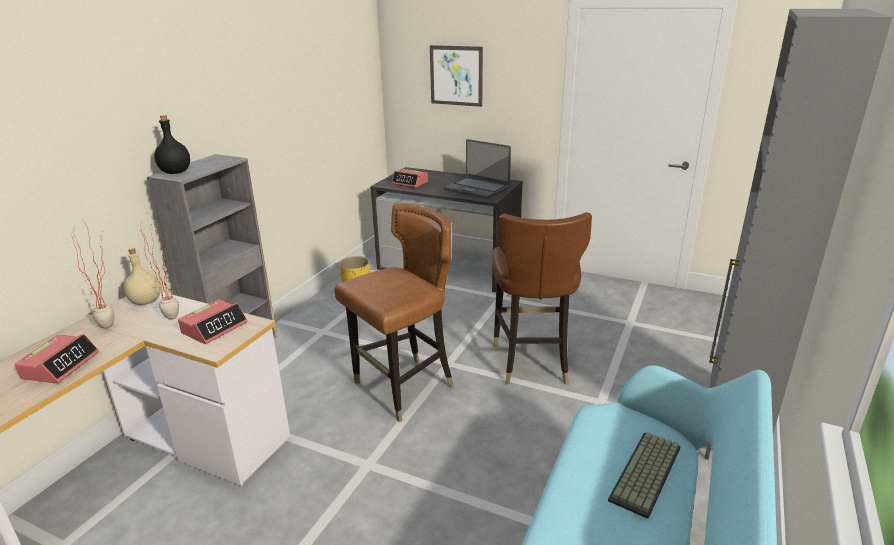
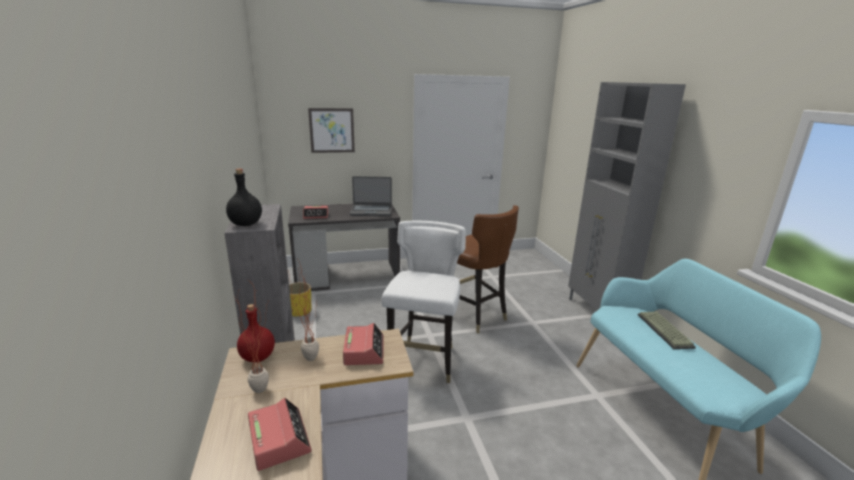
camera: 40 degrees left, 5 degrees down
(145, 302) = (257, 357): beige bottle -> red bottle
(404, 388) = (424, 361): brown chair -> white chair

